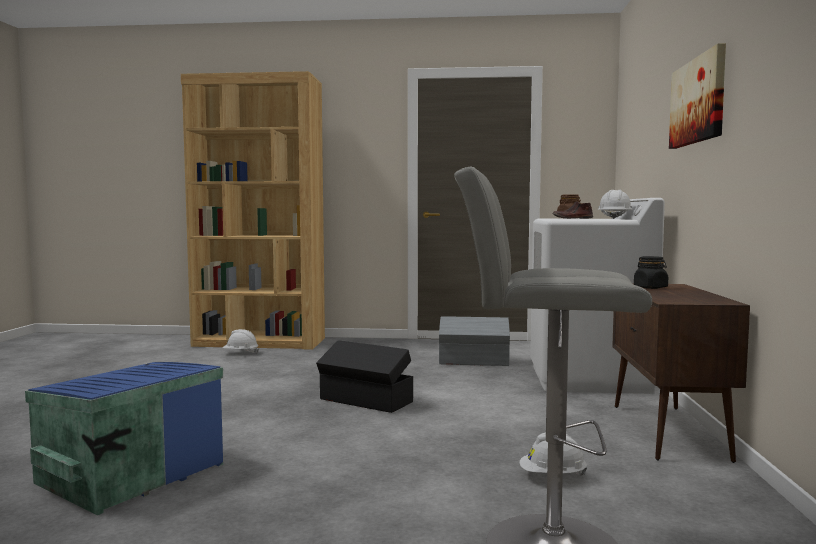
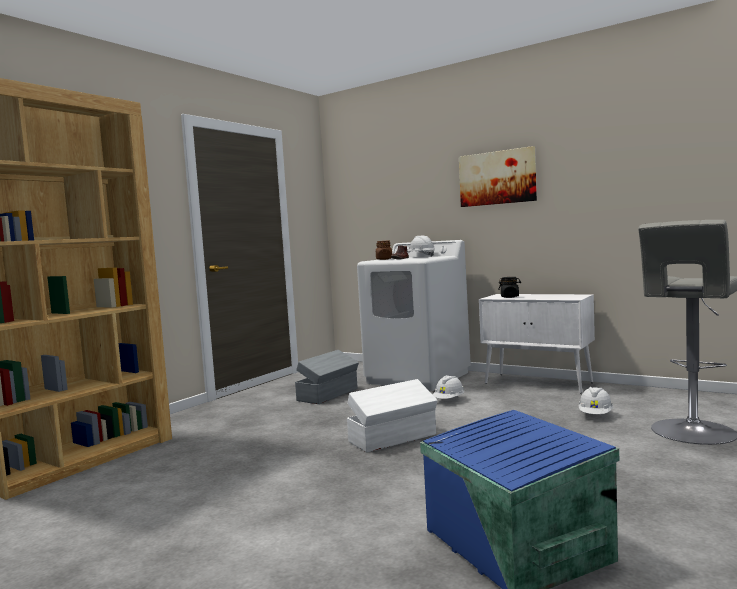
camera: 60 degrees left, 0 degrees up
(240, 353) = (116, 472): white hard hat -> white hard hat (449, 400)
(366, 401) = (394, 438): black storage box -> white storage box
(668, 432) = (539, 383): brown cabinet -> white cabinet

